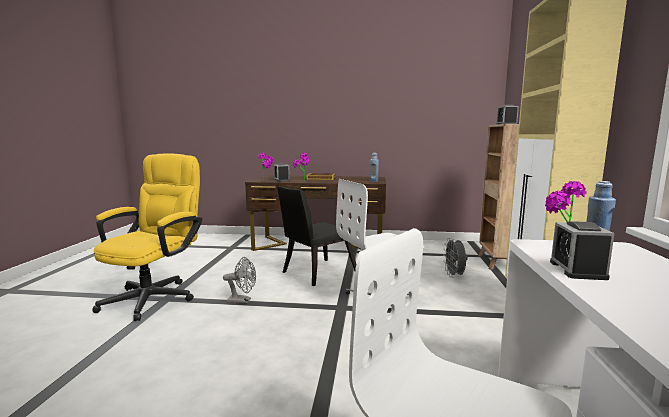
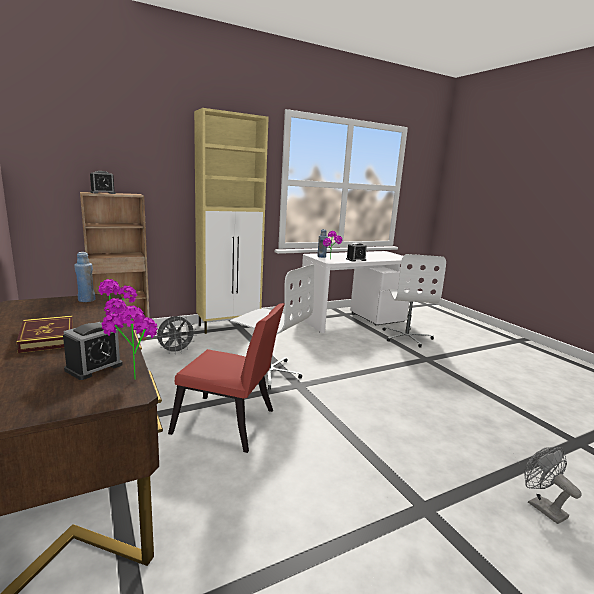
camera: 125 degrees left, 5 degrees up
(155, 296) = (436, 526): yellow office chair -> none
(242, 301) = (351, 441): grey fan -> grey fan (541, 507)
(315, 273) = (229, 424): black chair -> red chair

